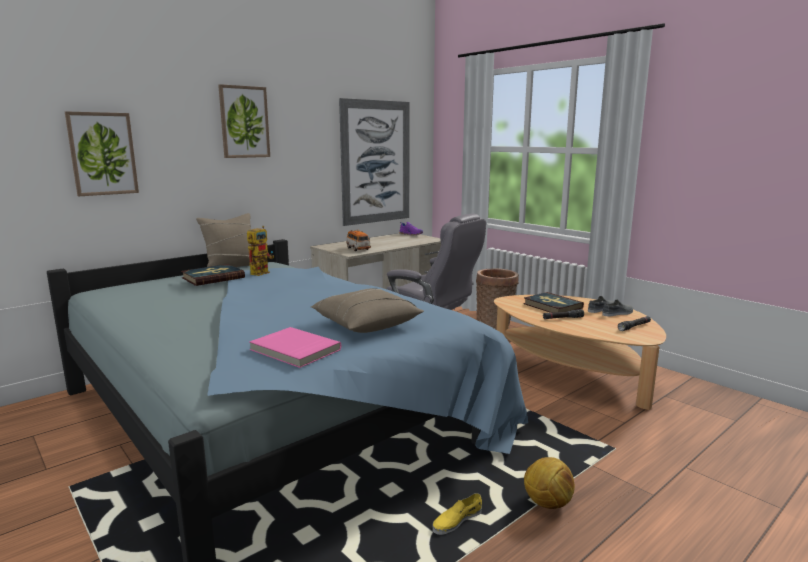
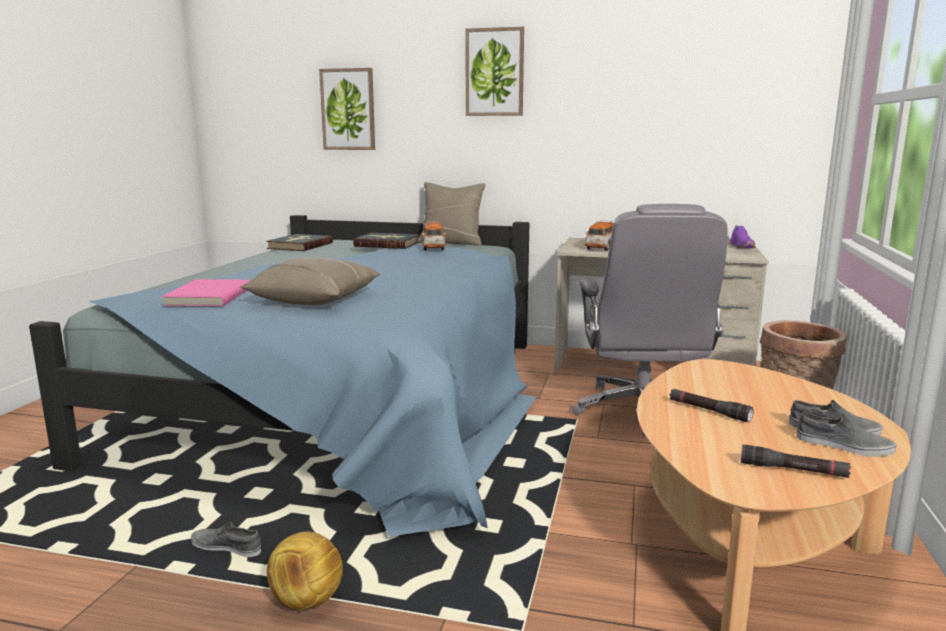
camera: 55 degrees right, 0 degrees up
(261, 272) = (433, 248): toy robot -> toy car
(376, 162) = (701, 127): picture -> none
(457, 520) = (227, 547): yellow shoe -> grey shoe
(552, 306) = (757, 394): book -> book (300, 246)

